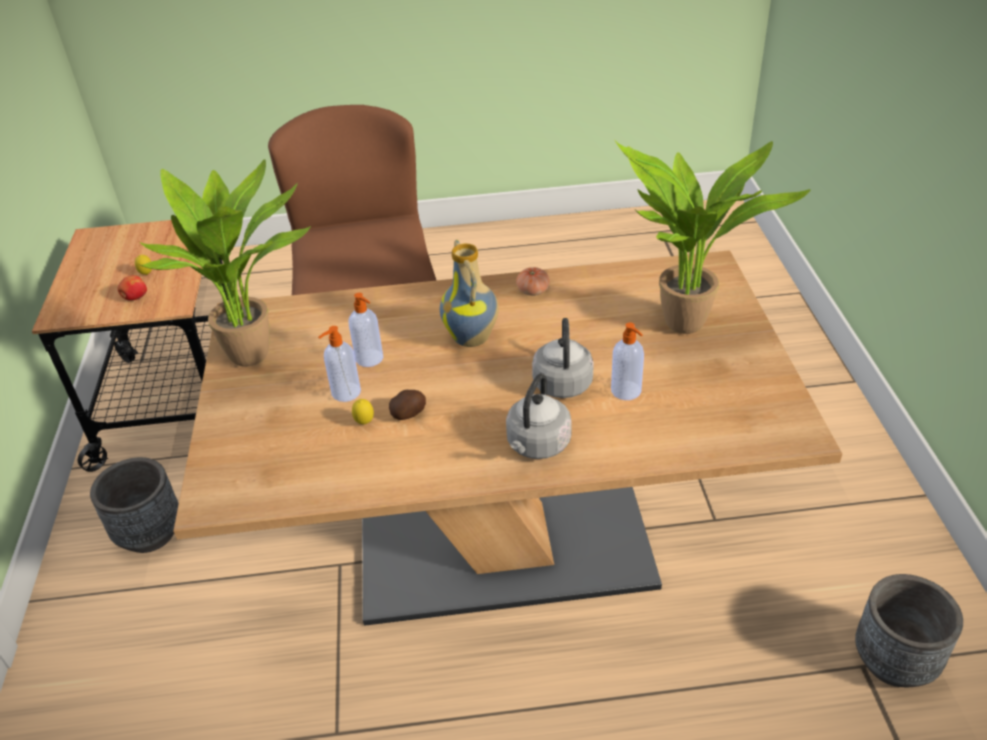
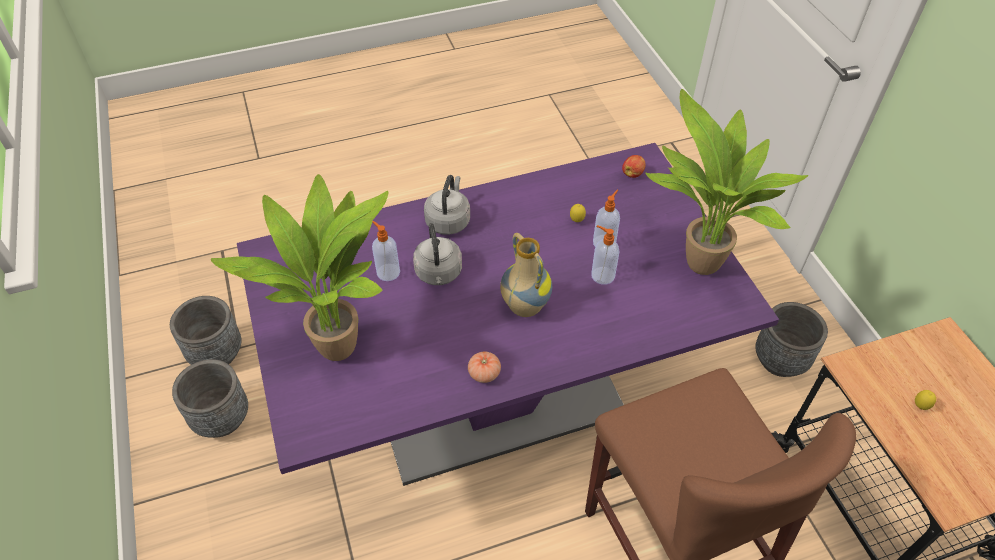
camera: 165 degrees right, 10 degrees up
(135, 298) = (897, 370): apple -> apple (633, 173)
(409, 414) = (548, 231): potato -> none
(504, 543) = (497, 397): brown dining table -> purple dining table
(854, 570) = (221, 418): none -> grey planter

